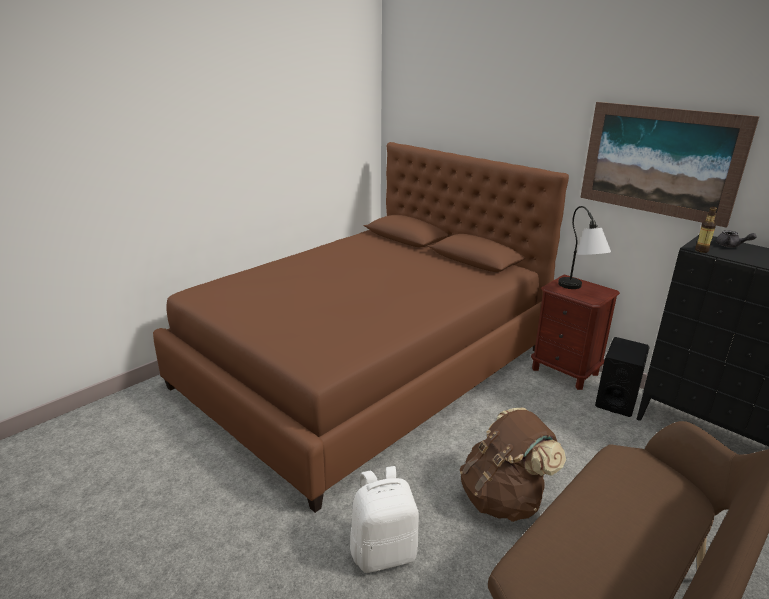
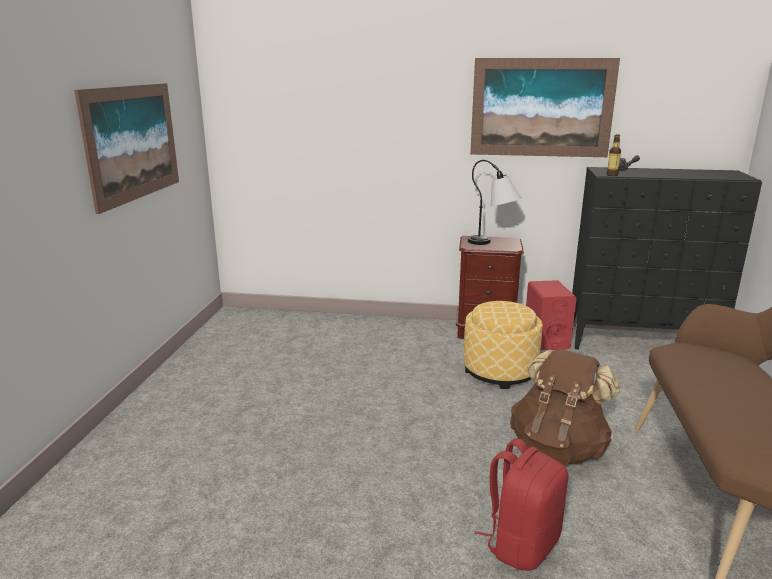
camera: 35 degrees left, 5 degrees down
(293, 152) = (133, 142): none -> picture
(366, 368) = (304, 389): brown bed -> none
(384, 552) = (521, 544): white backpack -> red backpack
(534, 412) = (500, 371): none -> ottoman
(616, 399) = (546, 340): black speaker -> red speaker

